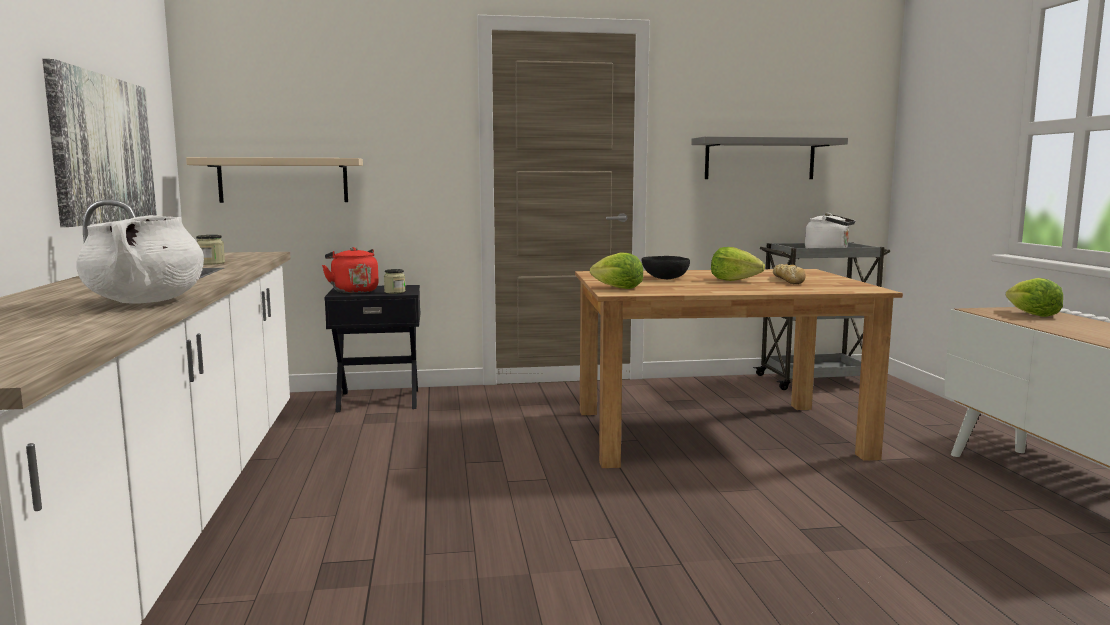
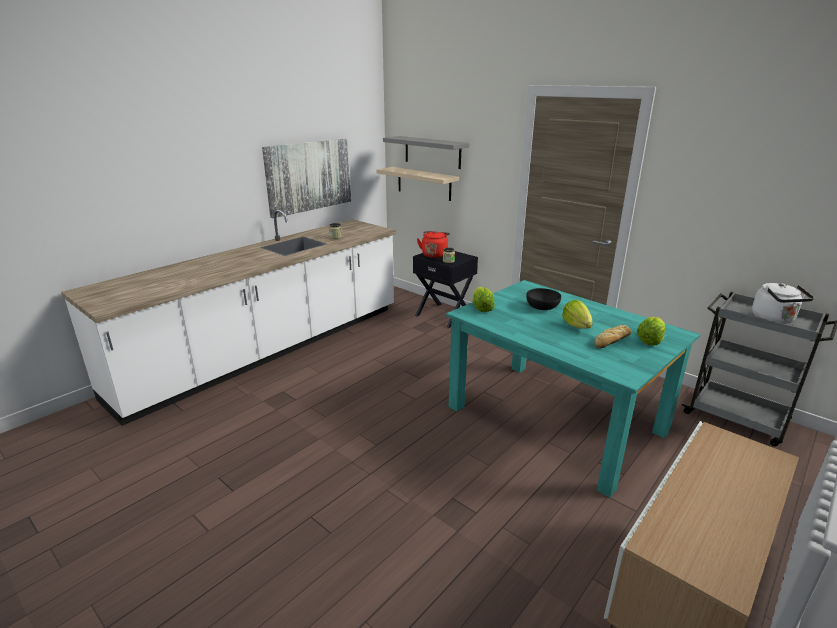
camera: 50 degrees right, 15 degrees up
(146, 302) = (232, 270): white cooking pot -> none
(717, 432) = (556, 419): brown dining table -> turquoise dining table
(759, 159) = (741, 217): grey shelf -> grey shelf (432, 152)
(1032, 314) = (743, 462): lettuce -> lettuce (650, 340)

